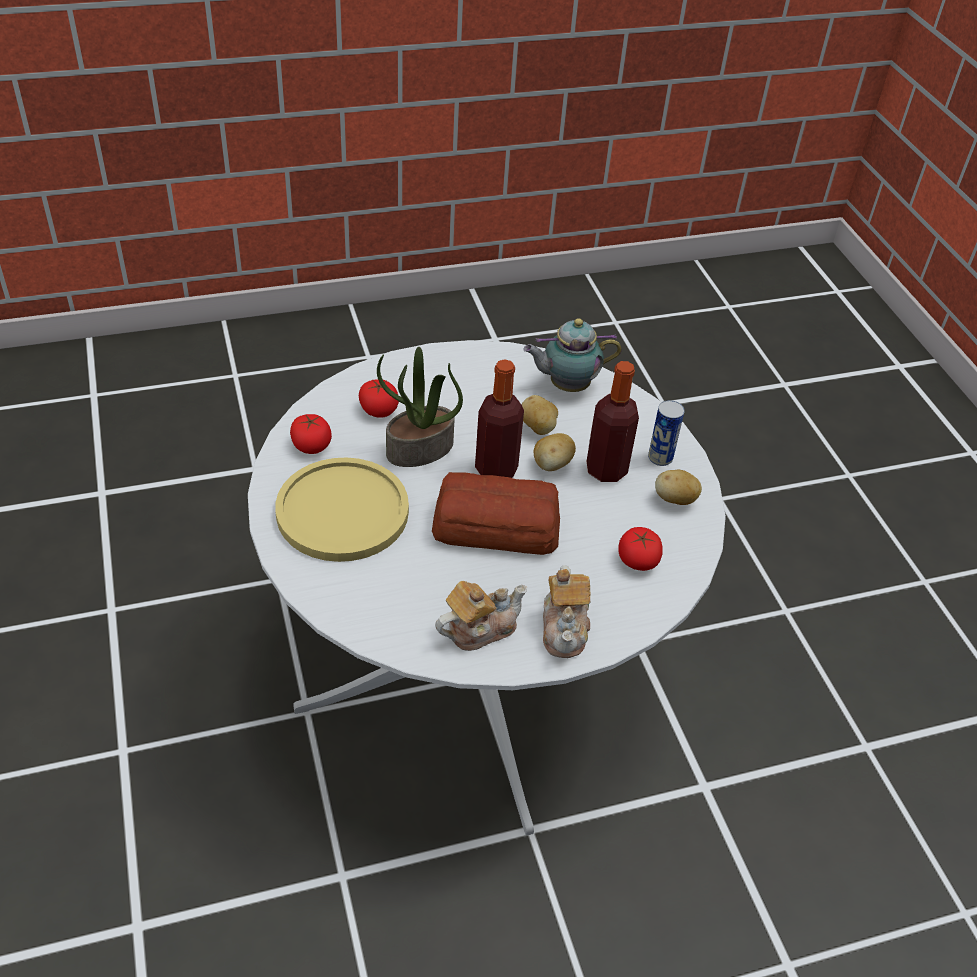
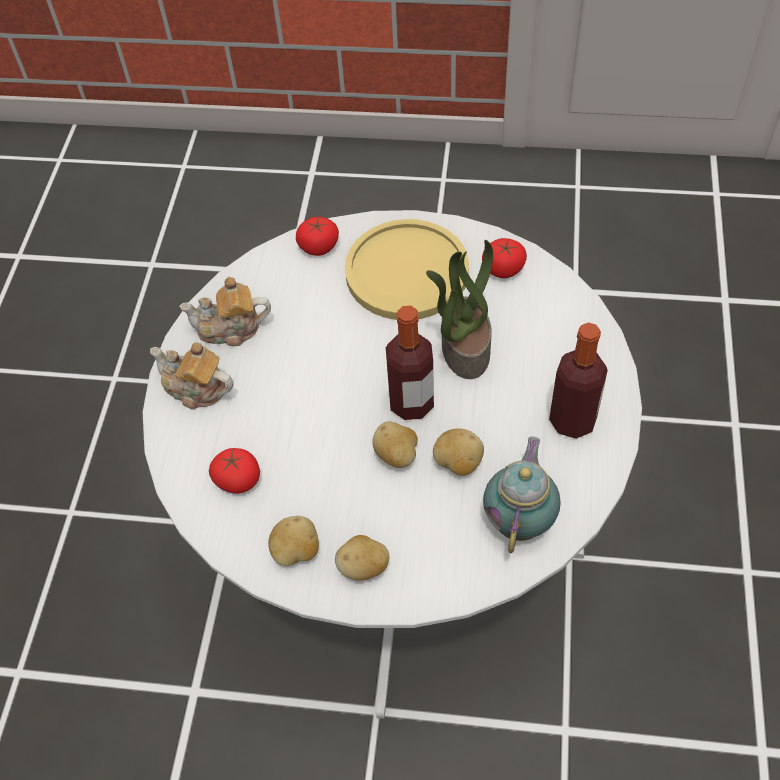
camera: 120 degrees right, 10 degrees up
(379, 409) = (538, 331): tomato -> tomato (318, 246)
(479, 628) = (230, 329): teapot -> teapot turned 90 degrees clockwise
(494, 526) = (337, 377): bread -> none
(606, 469) = (369, 503): bottle -> bottle (572, 420)
(660, 458) = (363, 567): can -> potato

